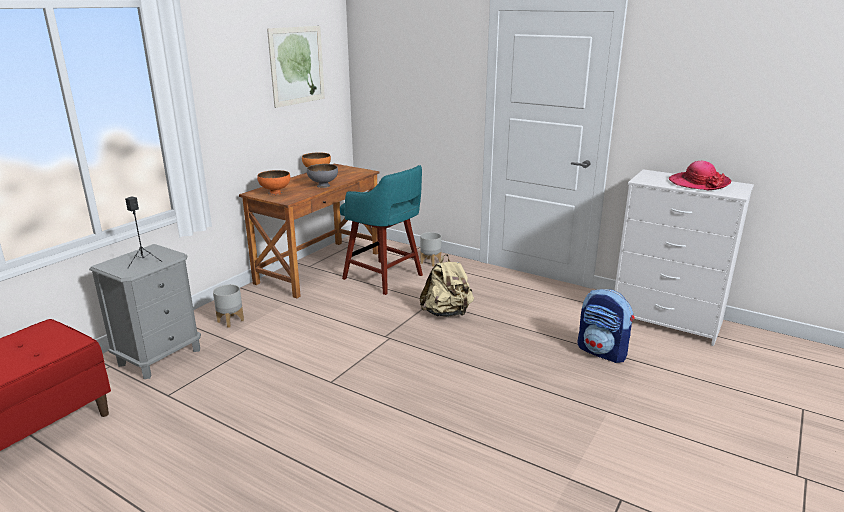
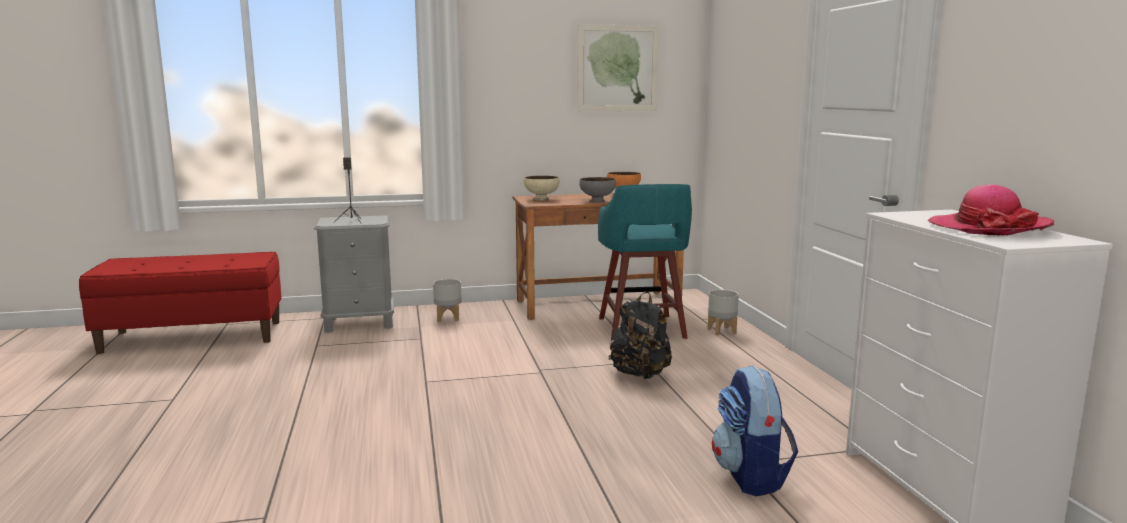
camera: 45 degrees right, 10 degrees down
(275, 193) = (541, 199): orange bowl -> beige bowl
(447, 313) = (640, 375): beige backpack -> black backpack

